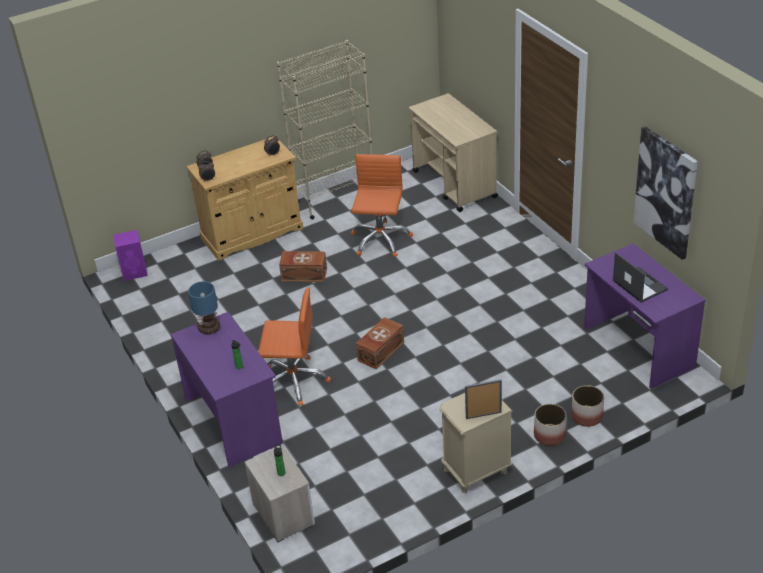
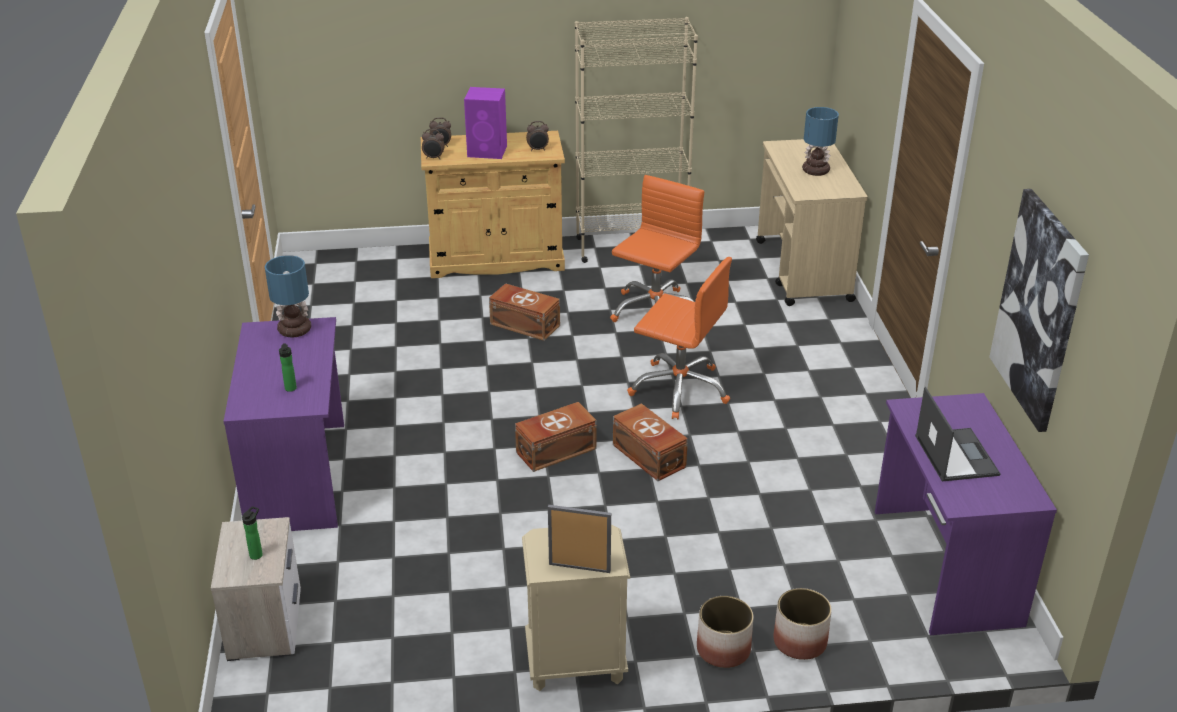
camera: 20 degrees right, 5 degrees down
(135, 272) = (323, 263): purple speaker -> purple speaker (488, 151)
(294, 381) = (413, 451): orange office chair -> orange office chair (680, 389)
(438, 337) = (648, 457): none -> brown storage box
(455, 120) = (817, 171): none -> table lamp

